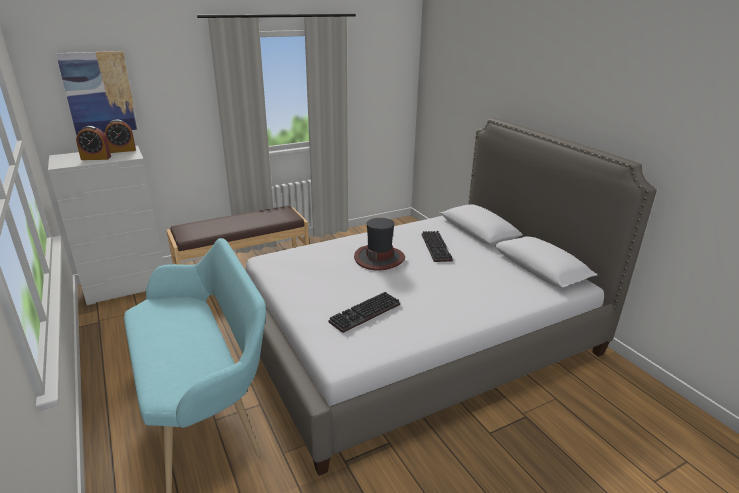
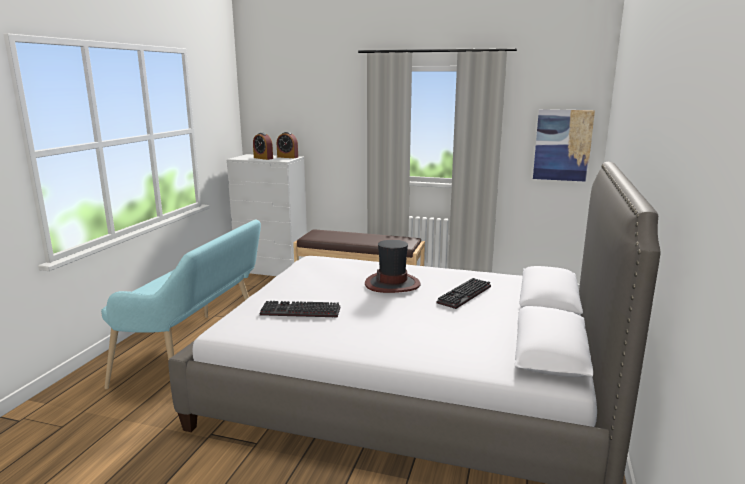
camera: 45 degrees right, 10 degrees down
(99, 93) = (285, 111): picture -> picture (562, 145)

